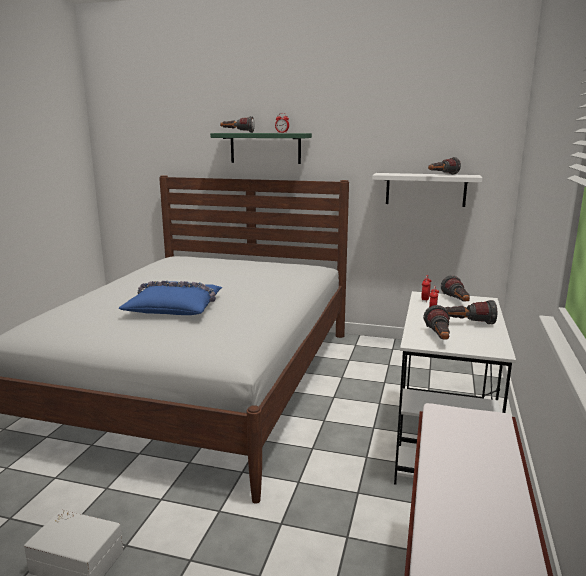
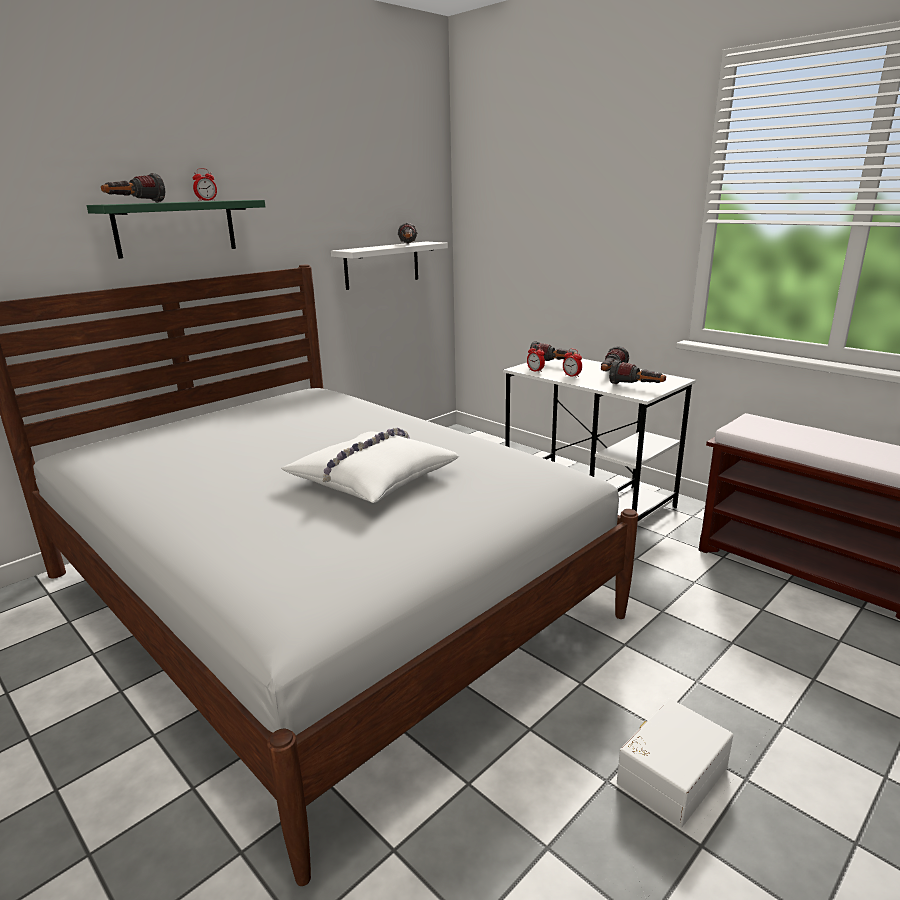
camera: 60 degrees left, 5 degrees up
(175, 307) = (372, 478): blue pillow -> white pillow

